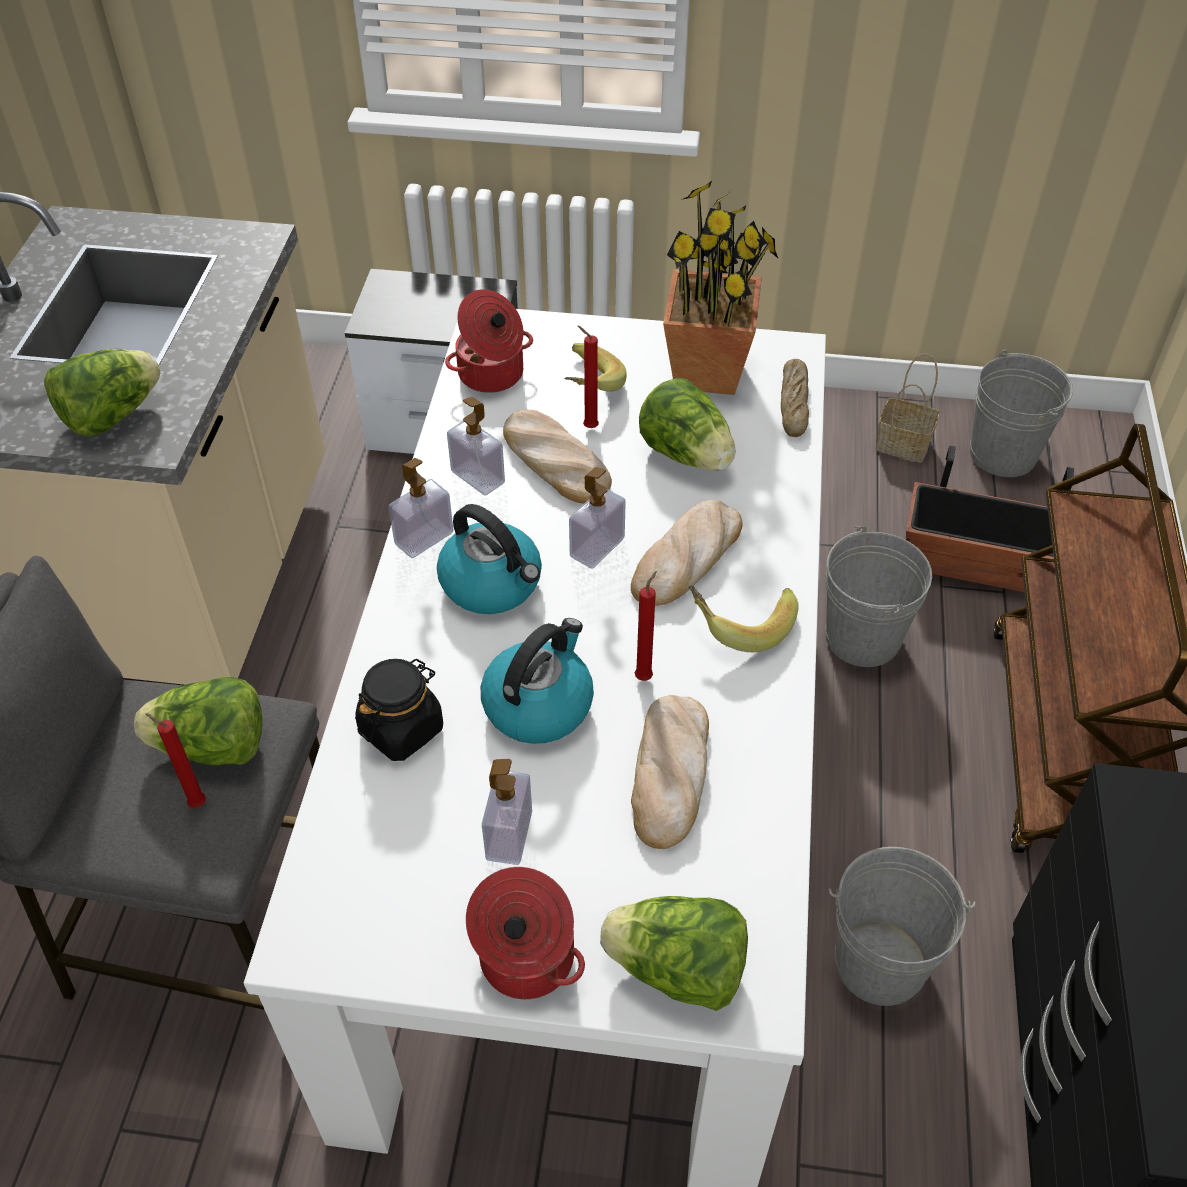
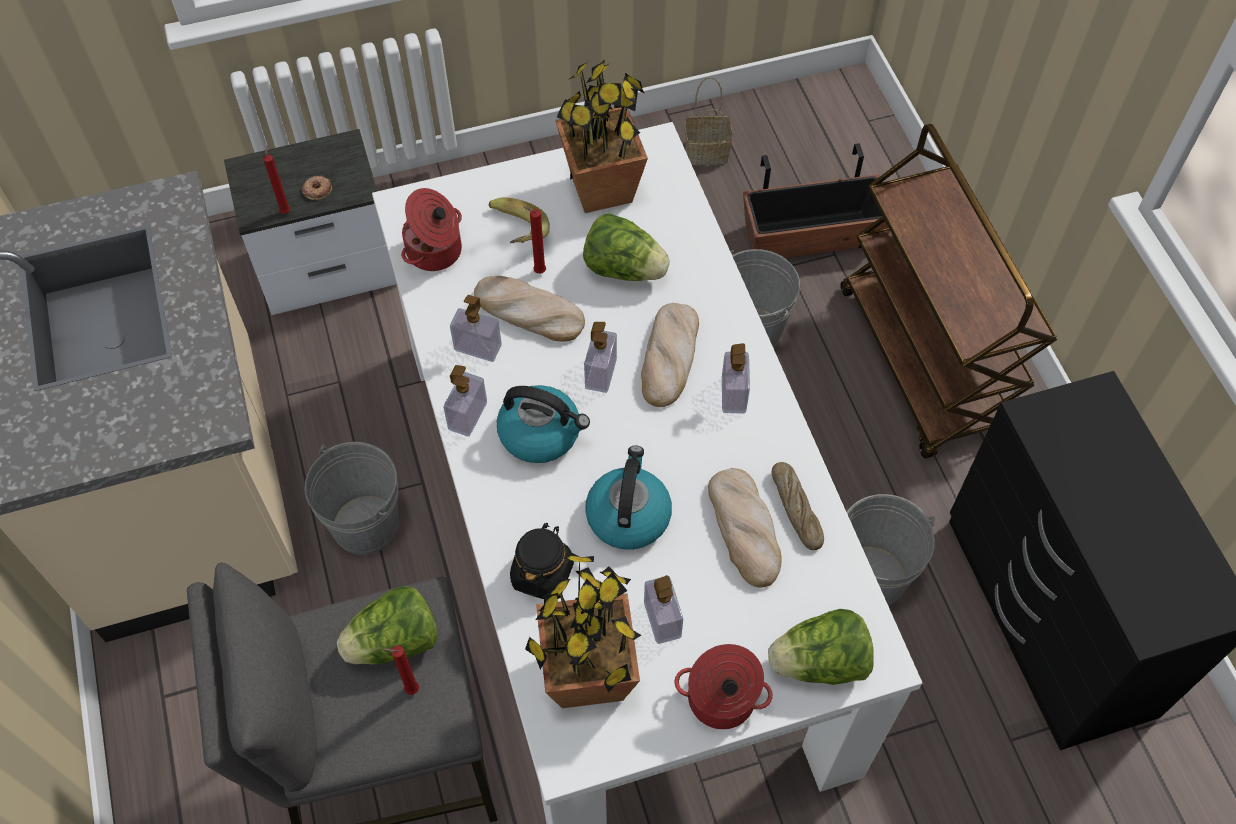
camera: 25 degrees left, 10 degrees up
(112, 416) = (164, 412): lettuce -> none
(384, 863) = (589, 676): none -> potted plant
(442, 319) = (317, 190): none -> donut
(645, 676) = (689, 463): red candle -> red candle (286, 210)
(740, 623) = (733, 395): banana -> soap dispenser
(794, 404) = (680, 194): bread -> bread (796, 509)
(1003, 454) = (785, 134): grey bucket -> grey bucket (366, 525)

